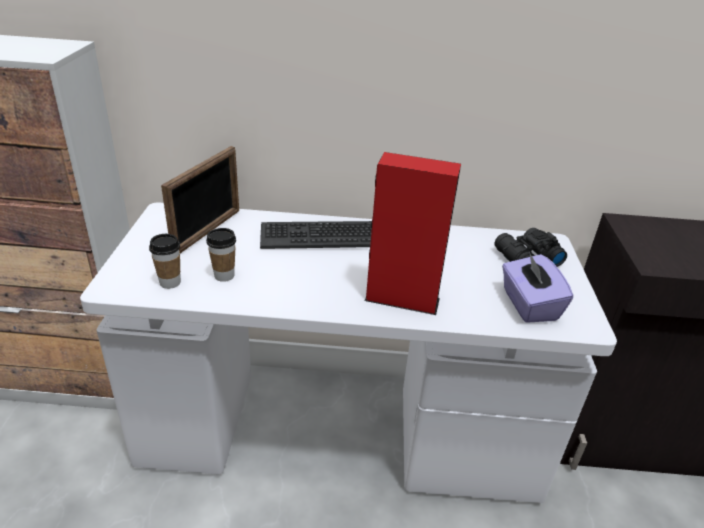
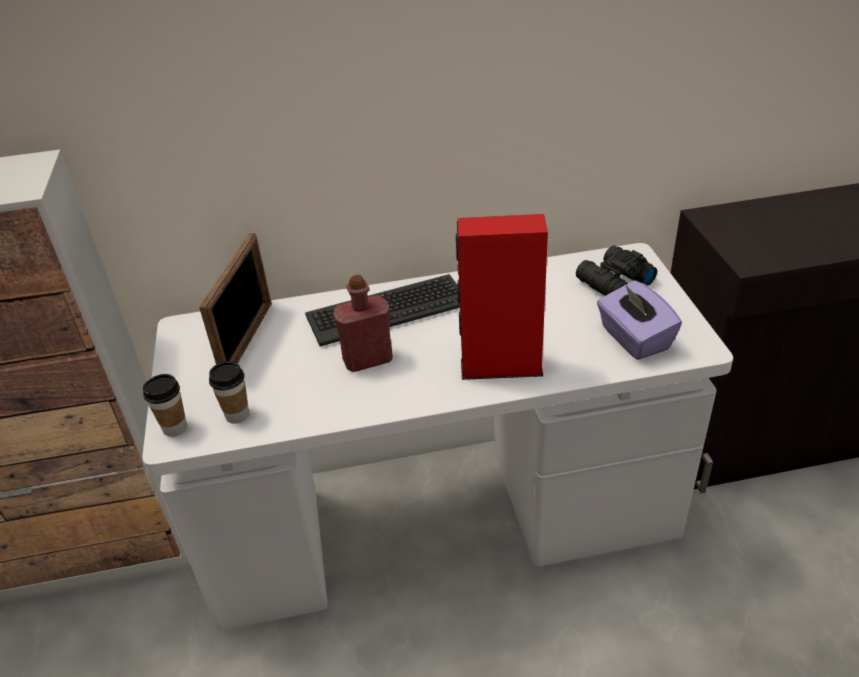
camera: 10 degrees left, 5 degrees up
(224, 275) = (294, 390): cup -> cup (175, 428)
(293, 268) = (368, 360): none -> red bottle

